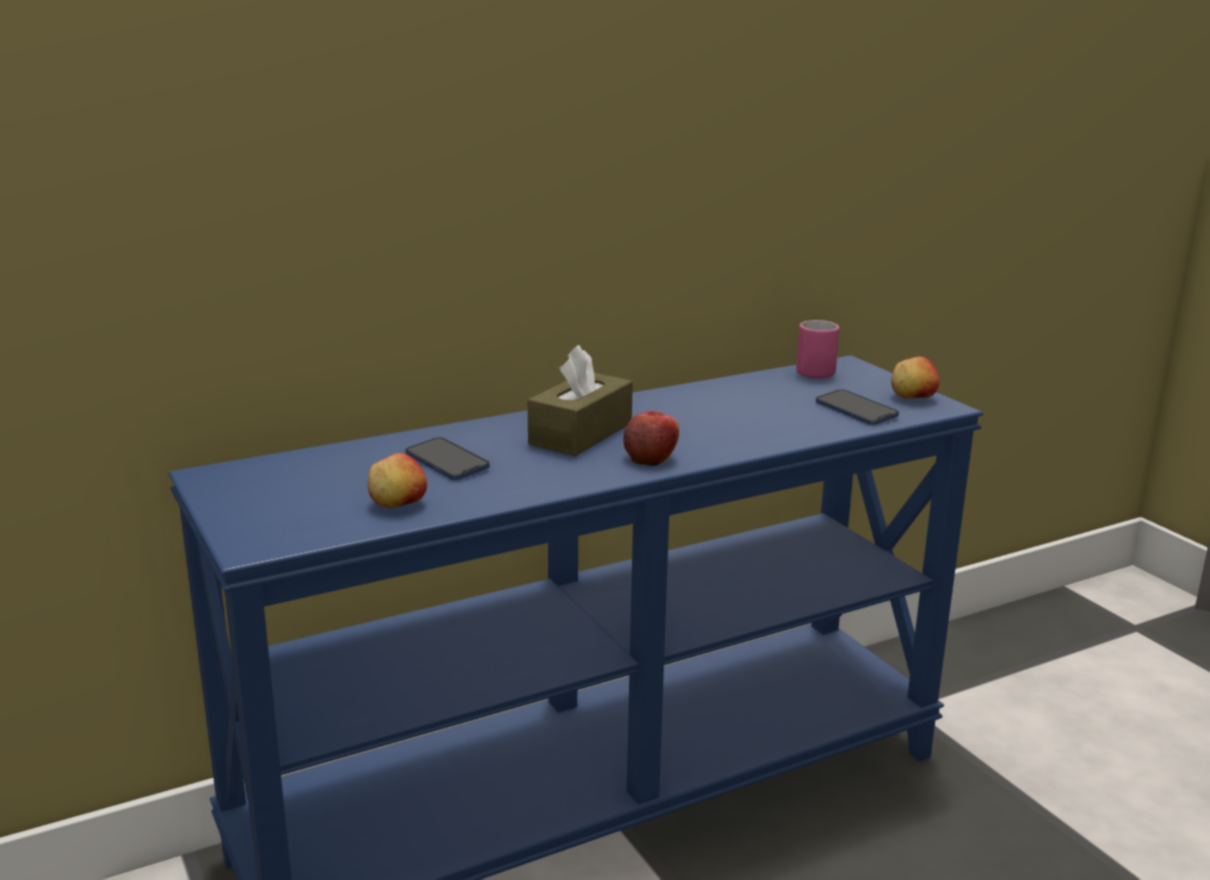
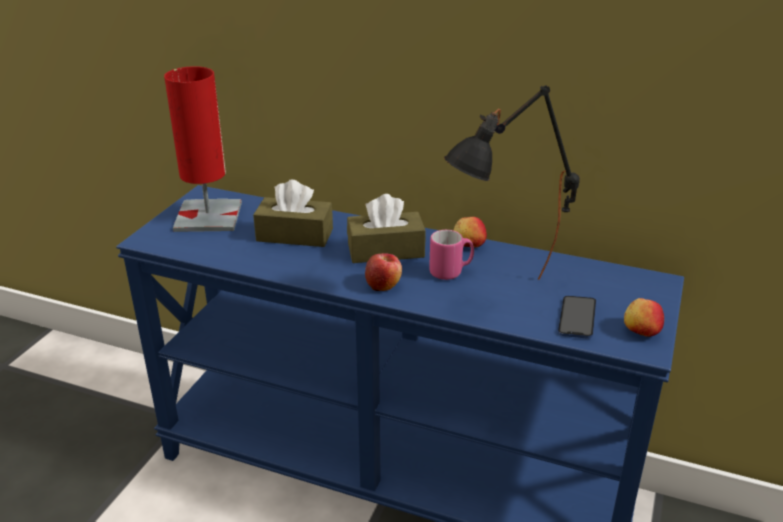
camera: 50 degrees right, 10 degrees up
(283, 490) = (208, 217): none -> red table lamp
(398, 504) = (228, 248): apple -> apple (468, 245)
(447, 461) = (295, 235): phone -> brown tissue box
(771, 420) = (504, 297): none -> black table lamp
(818, 371) = (623, 277): pink mug -> pink mug (451, 272)

